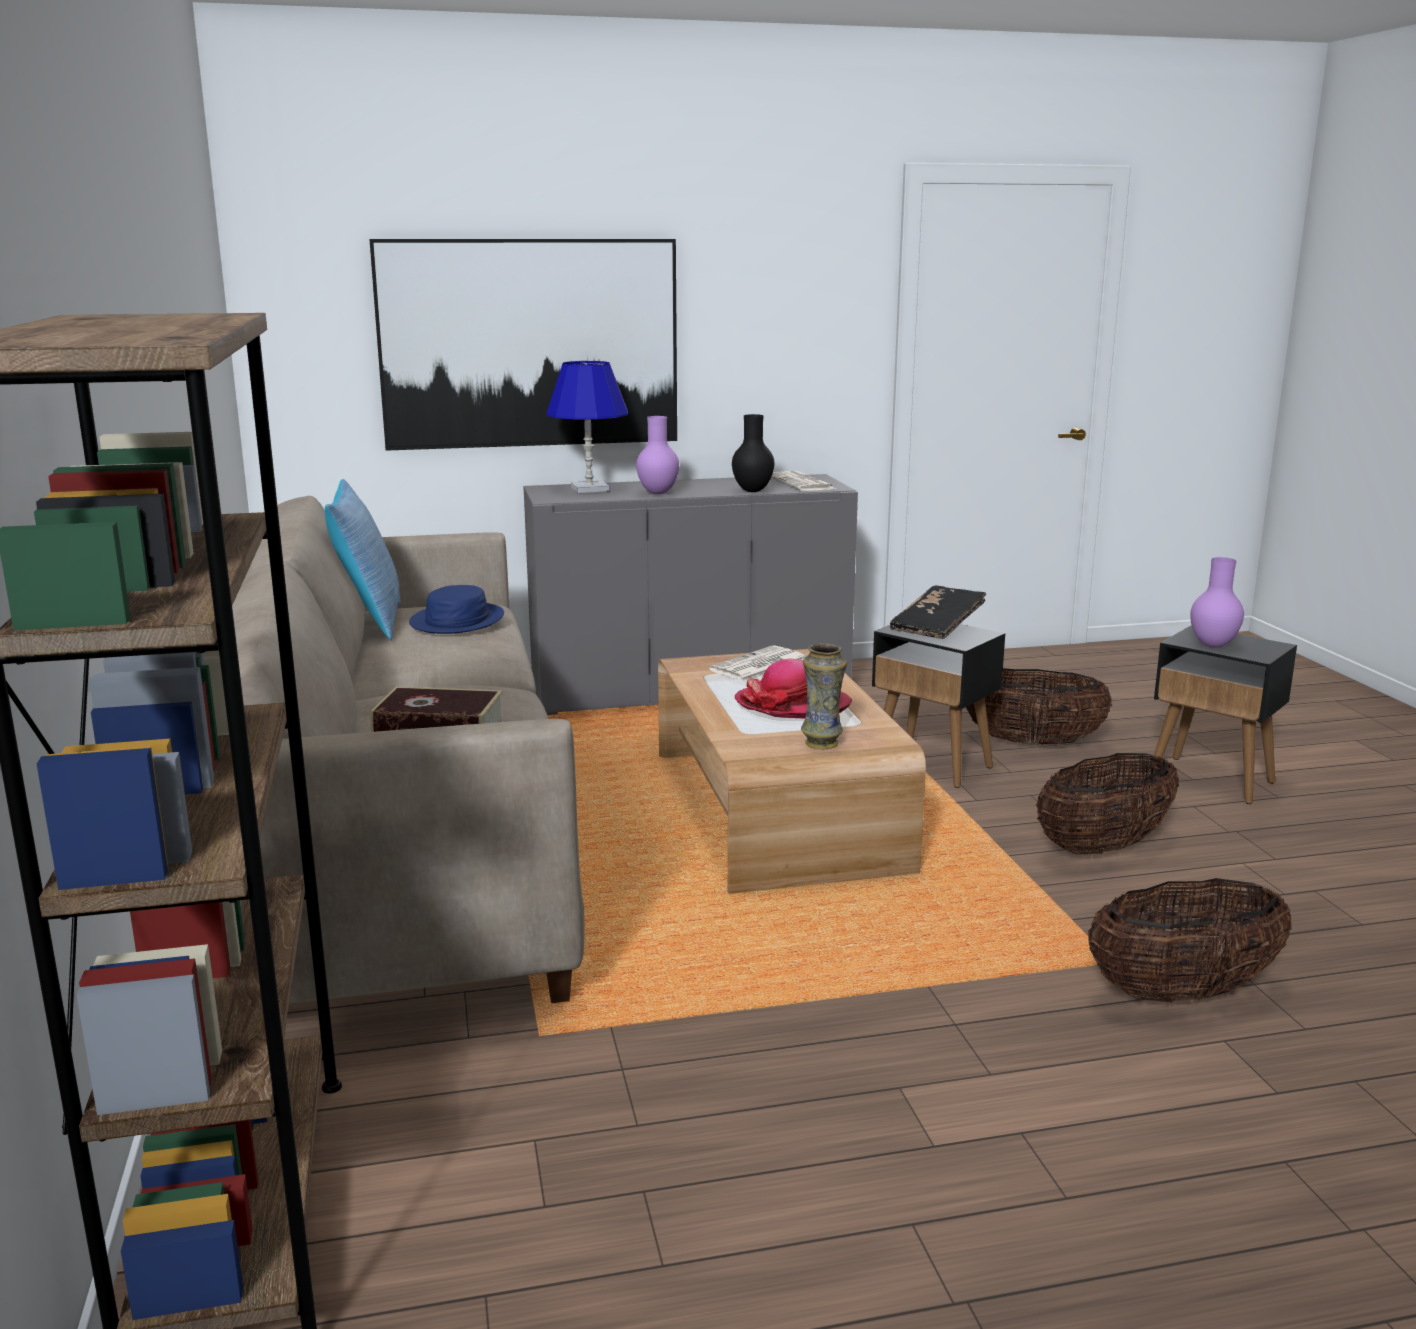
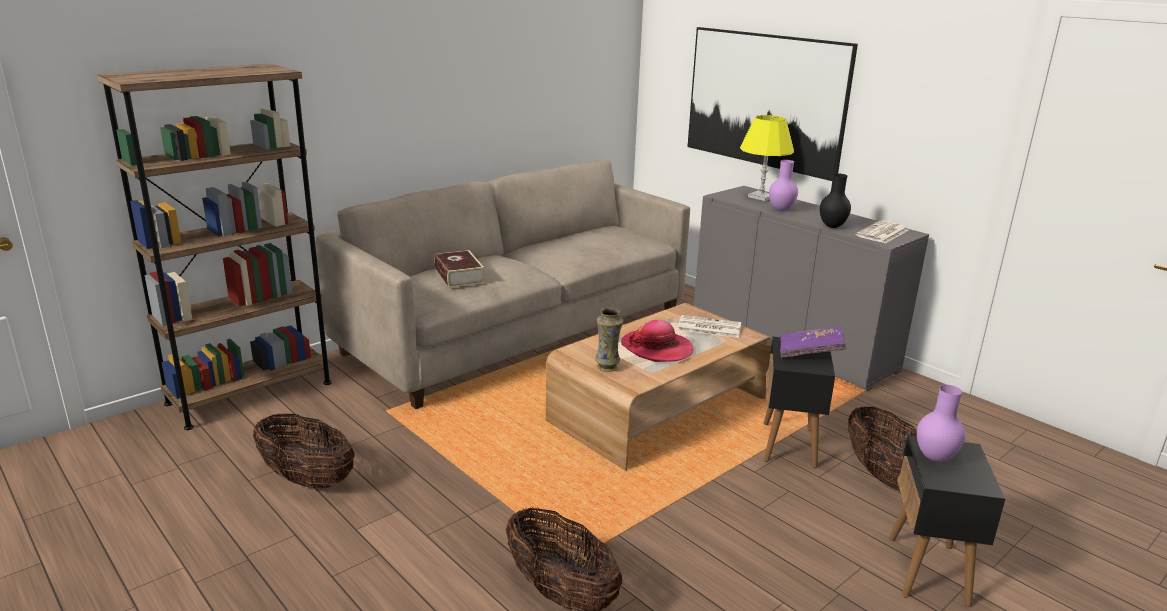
camera: 60 degrees right, 5 degrees up
(369, 622) = (591, 230): pillow -> none
(457, 621) = (612, 242): blue hat -> none
(589, 489) = (761, 197): blue table lamp -> yellow table lamp
(937, 627) = (810, 352): black book -> purple book
(1103, 847) = (738, 533): basket -> basket (307, 479)

